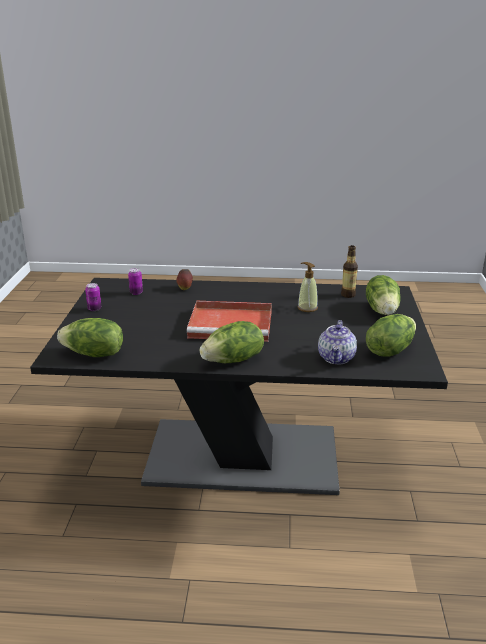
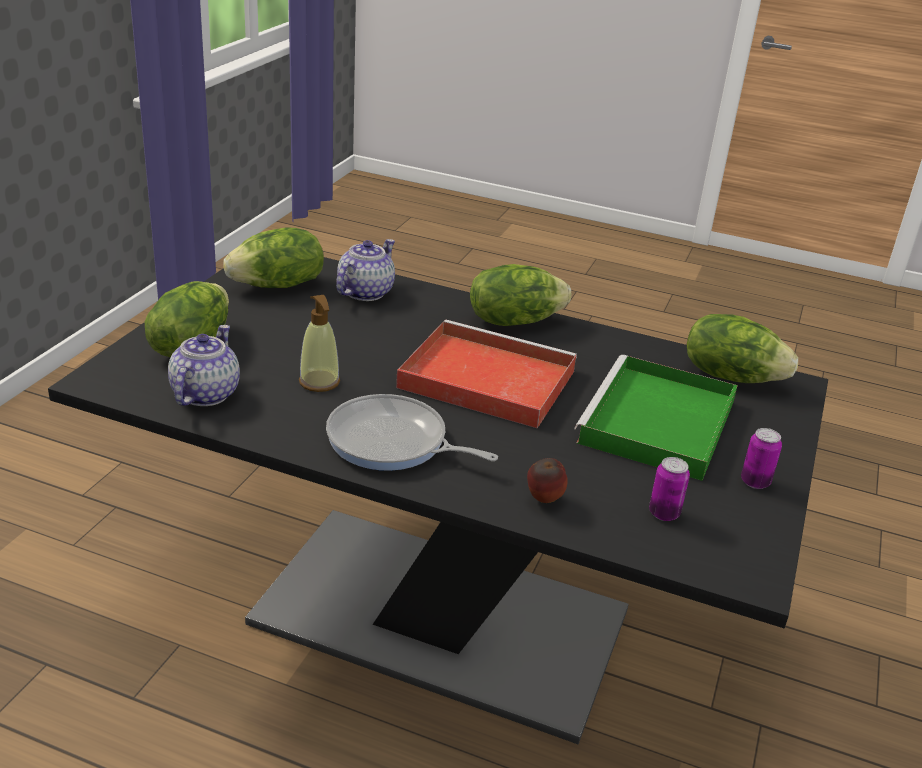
camera: 165 degrees left, 5 degrees up
(138, 322) = (658, 424): none -> green tray
(255, 294) = (392, 443): none -> frying pan
(348, 295) = (204, 393): bottle -> teapot

